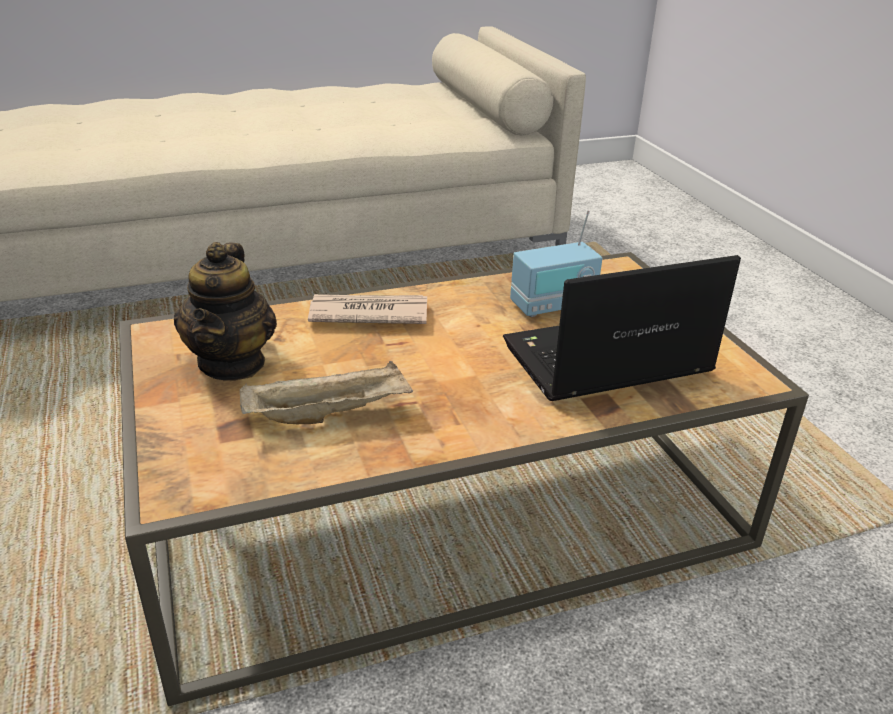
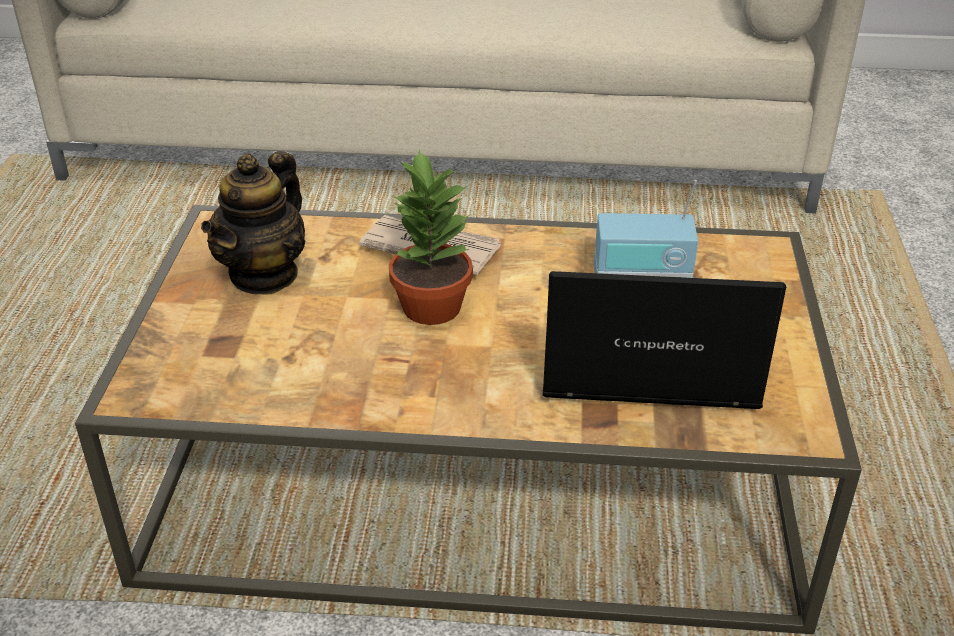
camera: 25 degrees right, 5 degrees up
(330, 413) = (317, 352): beige tray -> none
(402, 356) = (430, 306): none -> potted plant

